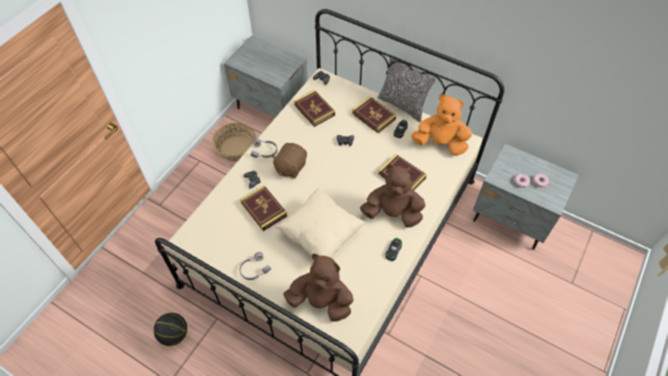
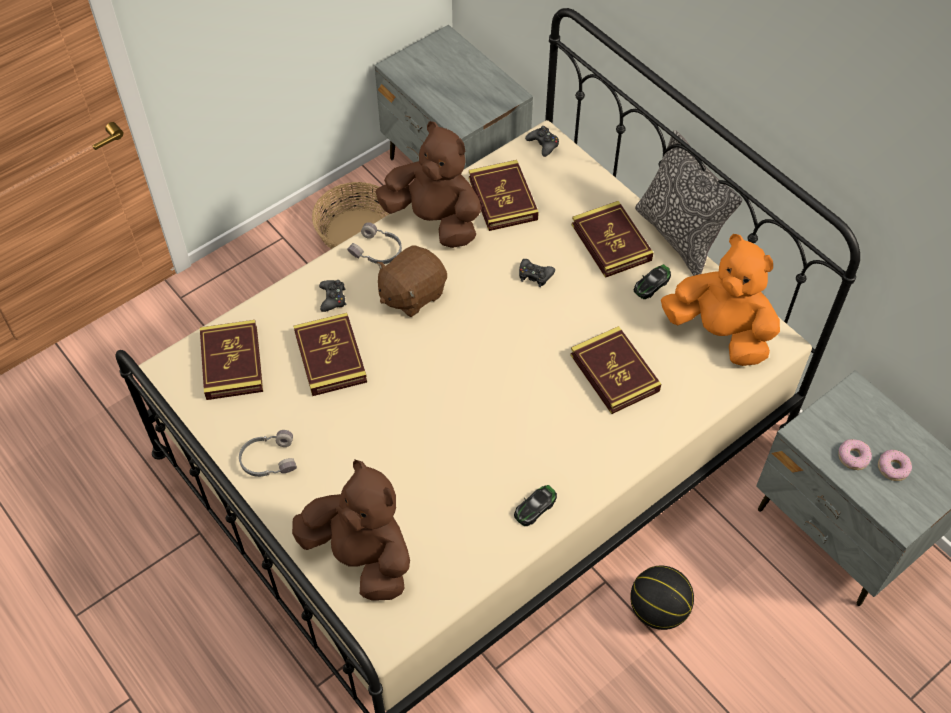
camera: 20 degrees right, 0 degrees up
(174, 334) = (115, 536): basketball -> basketball (658, 609)
(215, 227) = (232, 363): none -> book
(320, 234) = (413, 434): beige pillow -> none
(392, 213) = (565, 438): brown plush toy -> brown plush toy (434, 220)

